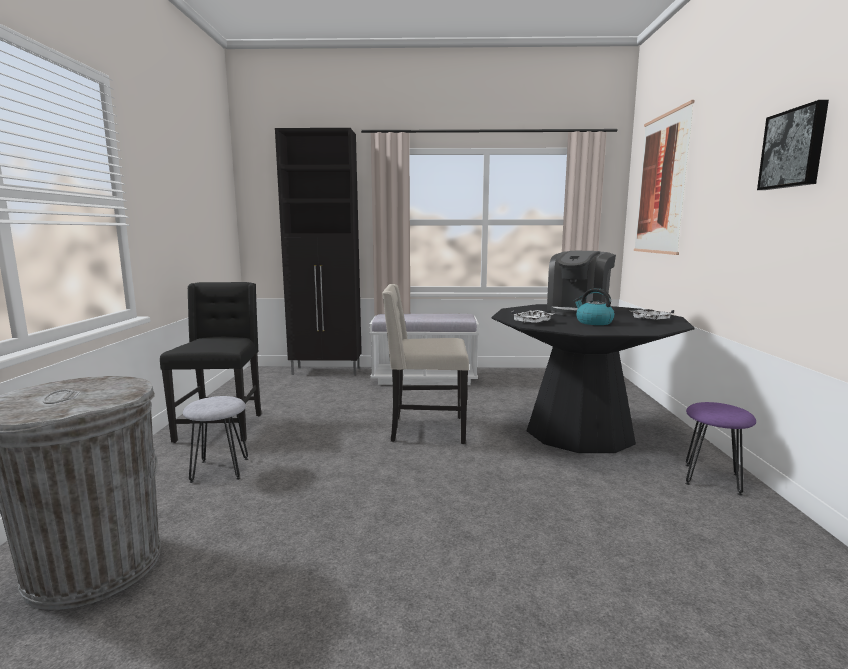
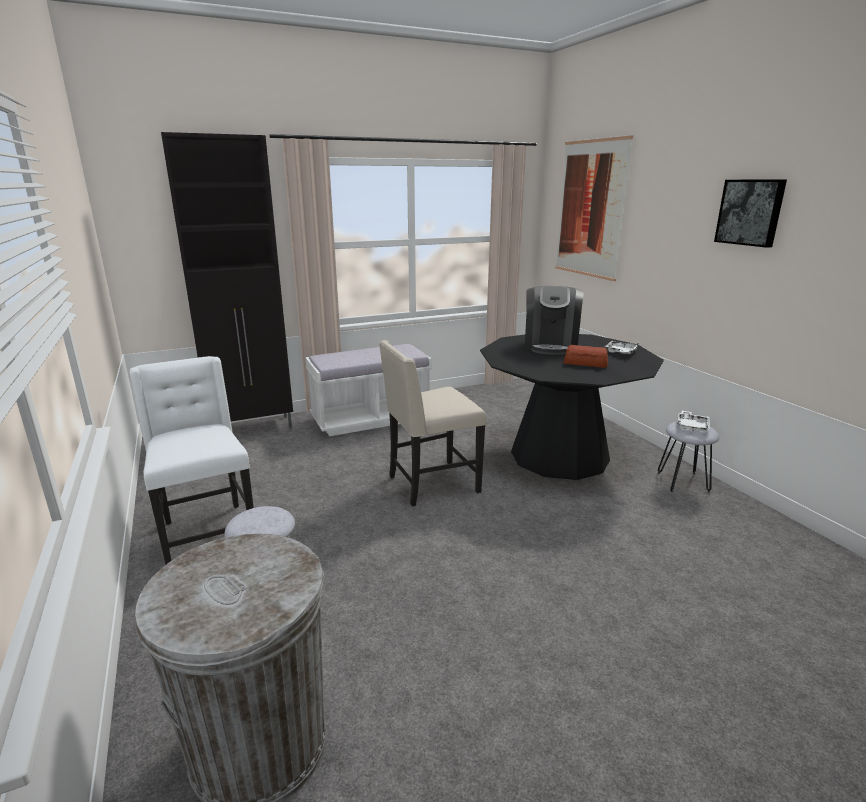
camera: 25 degrees left, 10 degrees up
(222, 427) = (207, 533): black chair -> white chair
(533, 322) = (538, 369): white tray -> white tray (692, 426)
(593, 322) = (586, 363): kettle -> bread
(712, 479) = (683, 482): purple stool -> grey stool

